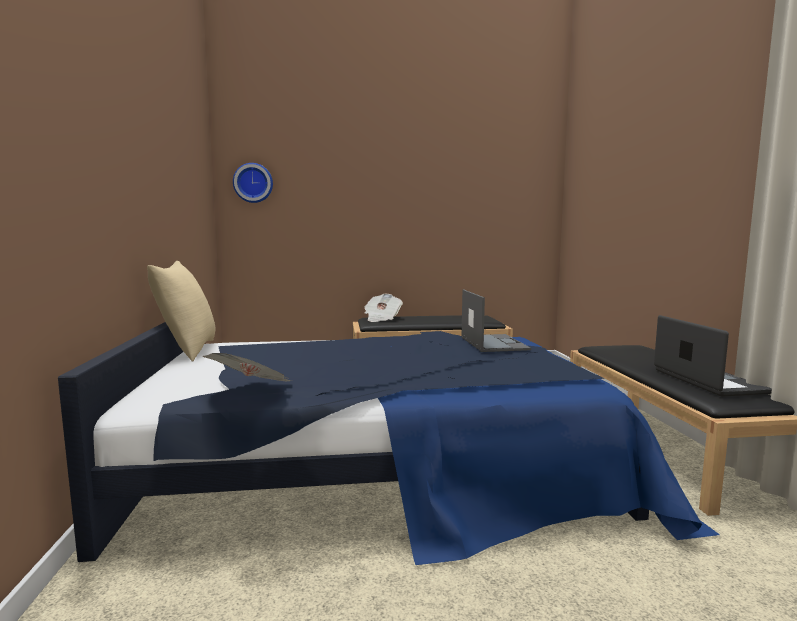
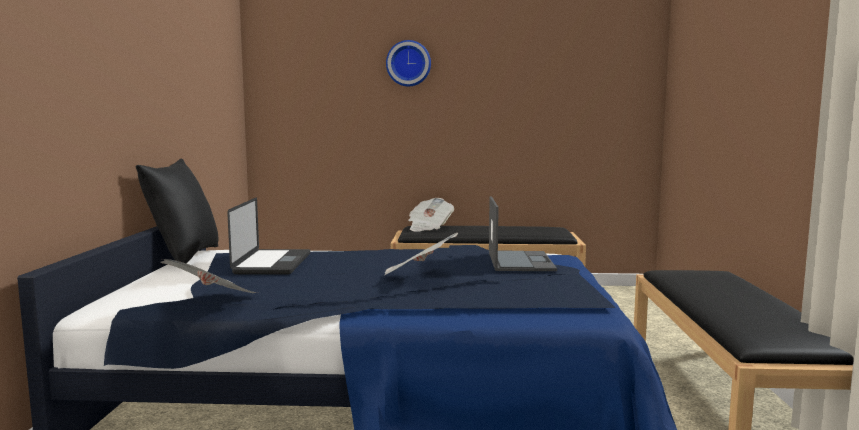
camera: 10 degrees right, 0 degrees up
(187, 350) = (184, 257): beige pillow -> black pillow
(253, 183) = (286, 68): wall clock -> wall clock (408, 63)
(422, 359) = (418, 276): none -> newspaper
(708, 381) = (766, 318): laptop -> laptop (273, 263)

